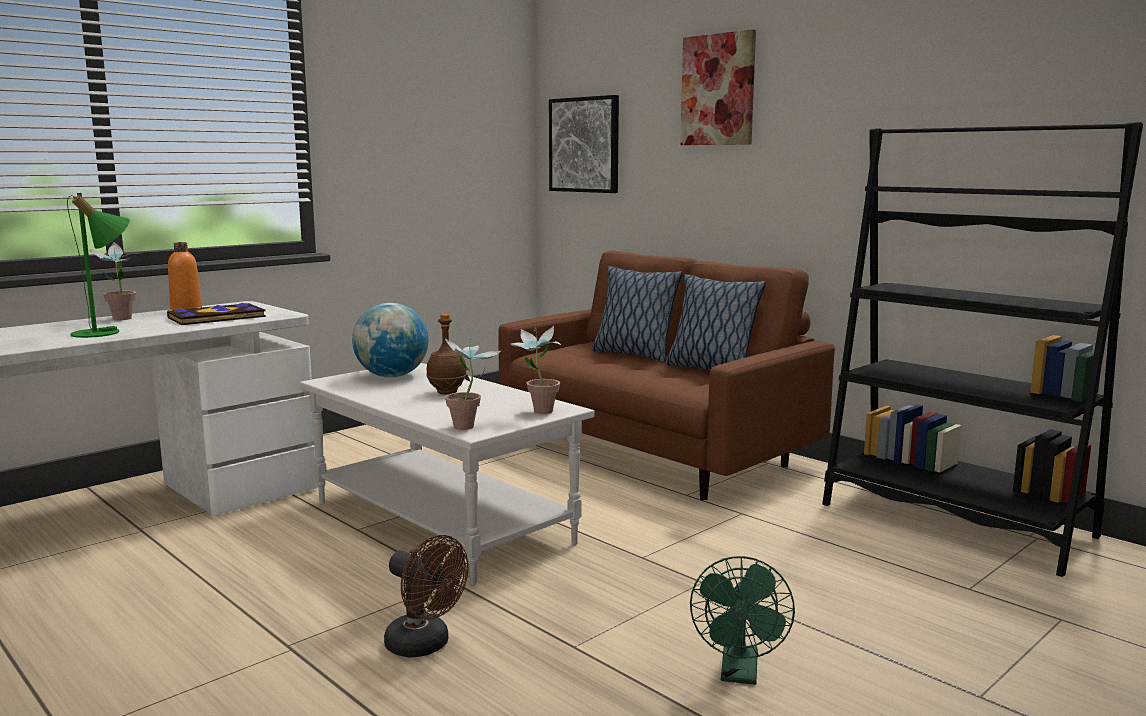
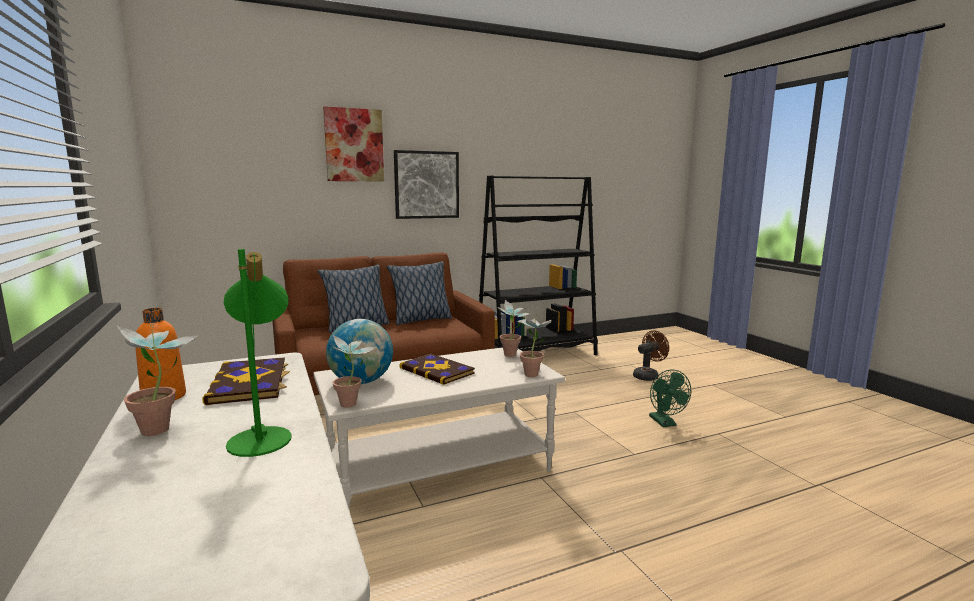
camera: 70 degrees left, 0 degrees up
(324, 383) = (353, 405): none -> potted plant
(425, 646) = (626, 497): brown fan -> brown fan (648, 376)
(447, 393) = (437, 371): brown bottle -> book
(584, 145) = (218, 179): picture -> picture (426, 185)
(740, 674) = (665, 423): green fan -> green fan turned 45 degrees clockwise

